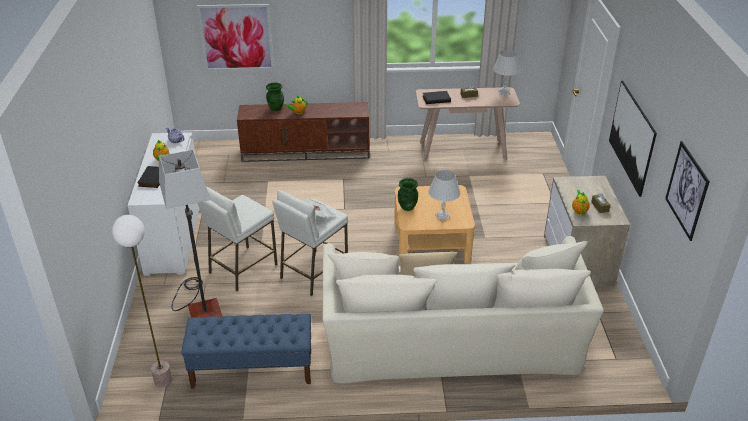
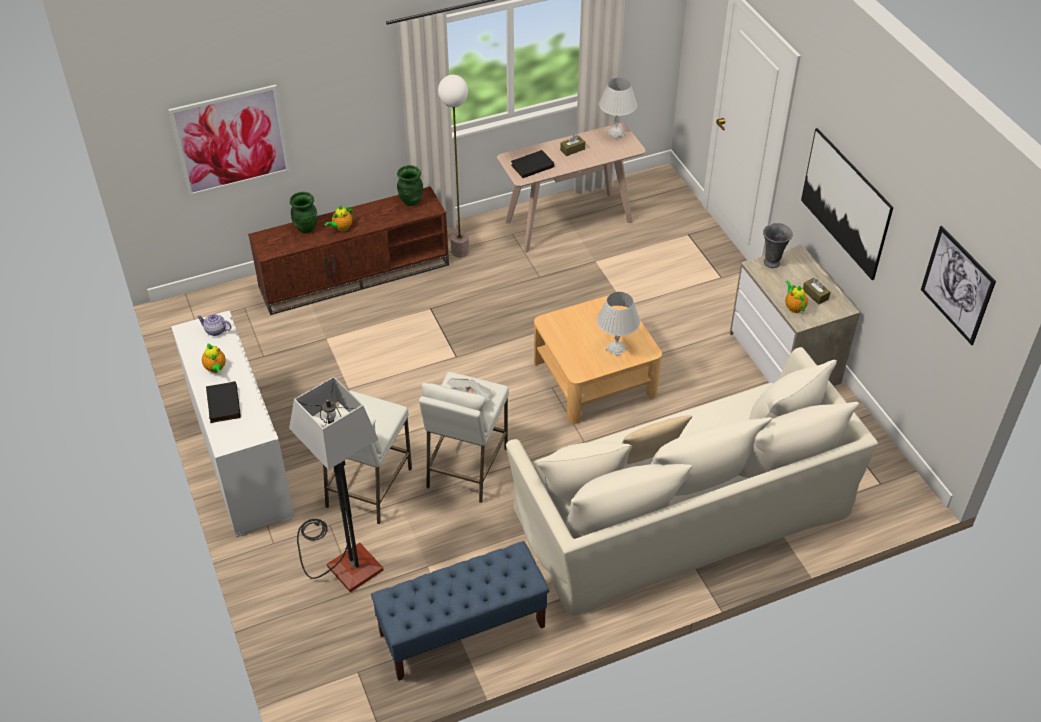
camera: 20 degrees left, 10 degrees up
(163, 380) = (355, 680): floor lamp -> floor lamp (460, 251)
(407, 207) = (564, 346): green vase -> green vase (410, 201)
(577, 181) = (772, 262): none -> grey vase

